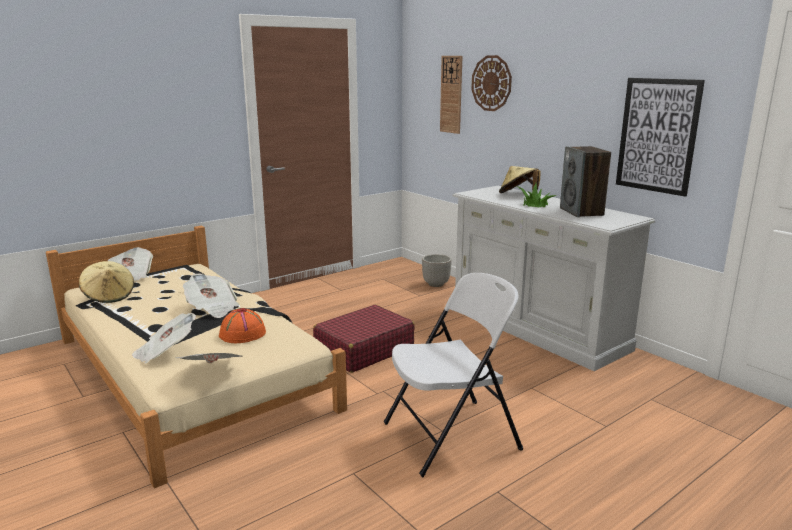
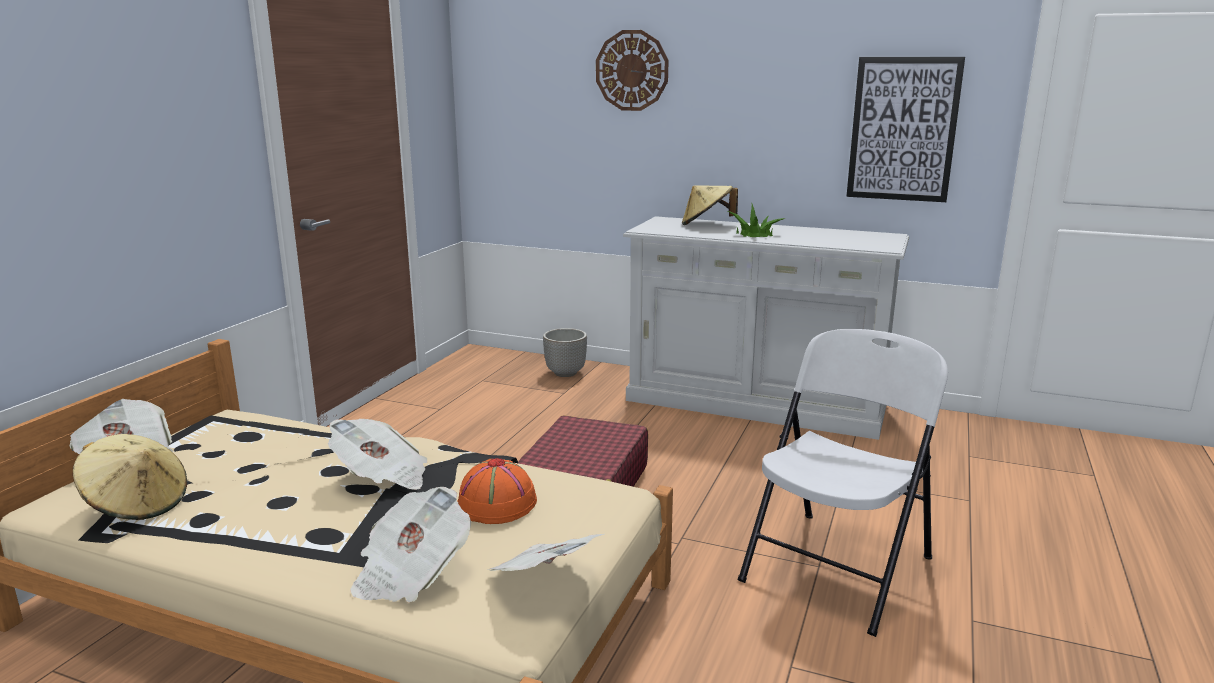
camera: 30 degrees left, 0 degrees up
(451, 94) = (556, 90): wall clock -> none
(582, 212) = (824, 236): speaker -> none

